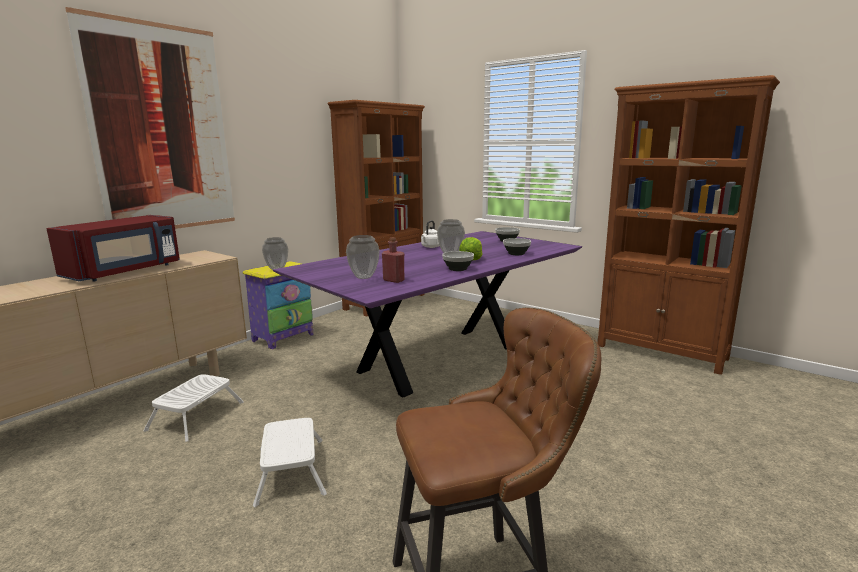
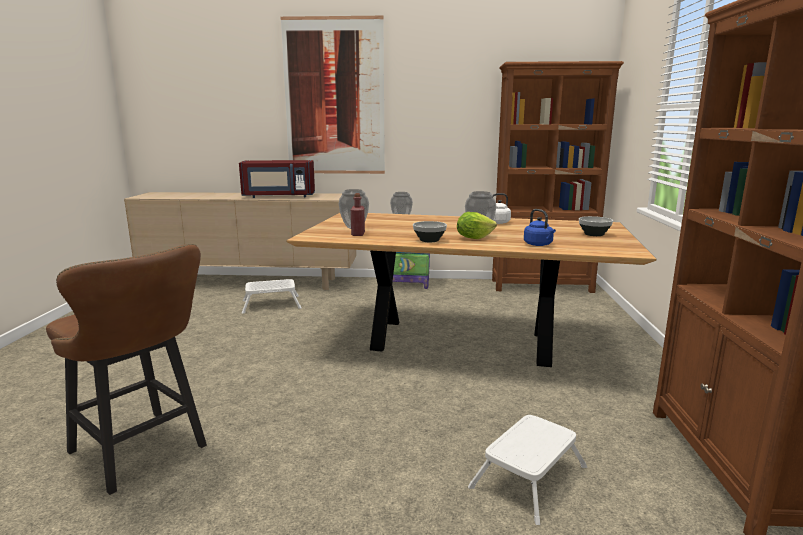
camera: 55 degrees right, 0 degrees up
(290, 470) = (234, 349): white step ladder -> white step ladder (528, 476)
(441, 359) = (462, 342): purple dining table -> brown dining table
(516, 253) = (539, 245): bowl -> blue kettle

